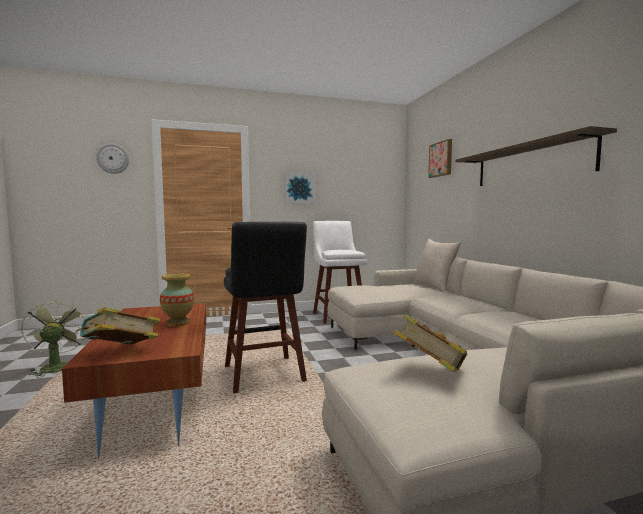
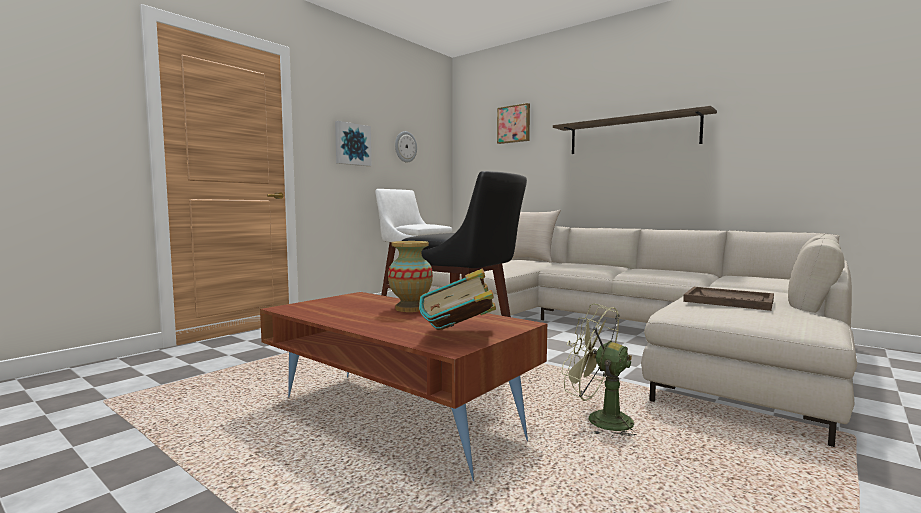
camera: 35 degrees left, 0 degrees up
(55, 366) = (118, 435): green fan -> green fan (599, 420)
(113, 158) = (66, 60): wall clock -> wall clock (405, 147)
(430, 371) = (728, 301): book -> brown tray

